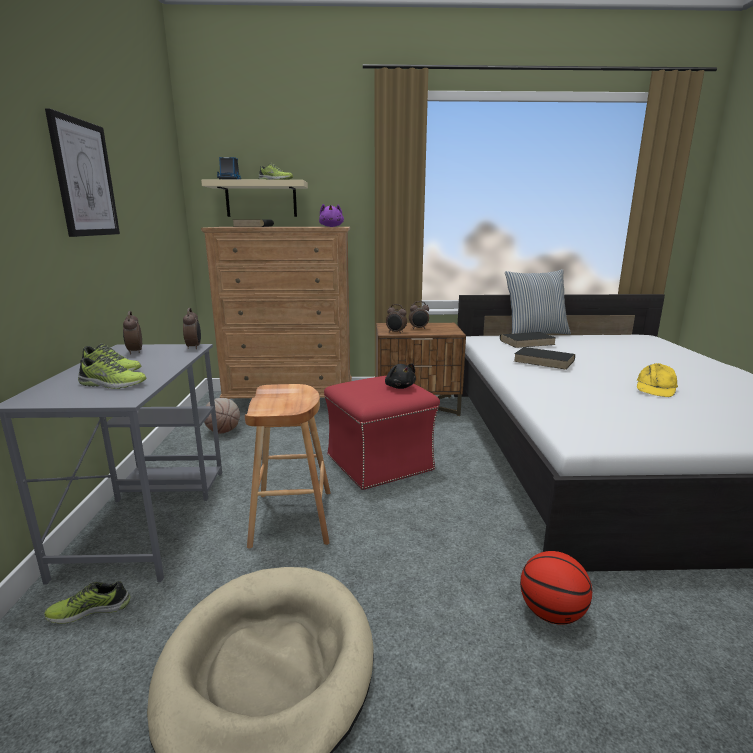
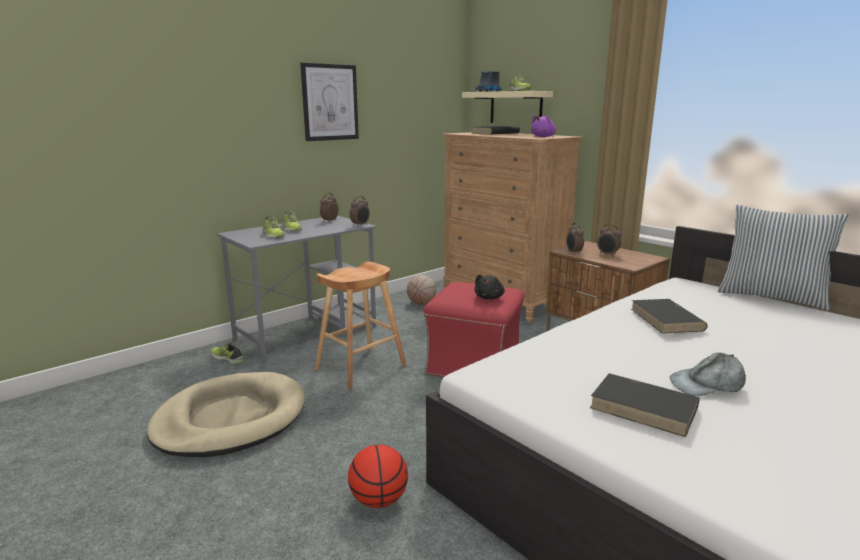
camera: 50 degrees right, 0 degrees up
(527, 342) = (716, 300): black book -> black book (645, 408)
(655, 388) = (707, 384): yellow cap -> grey cap

